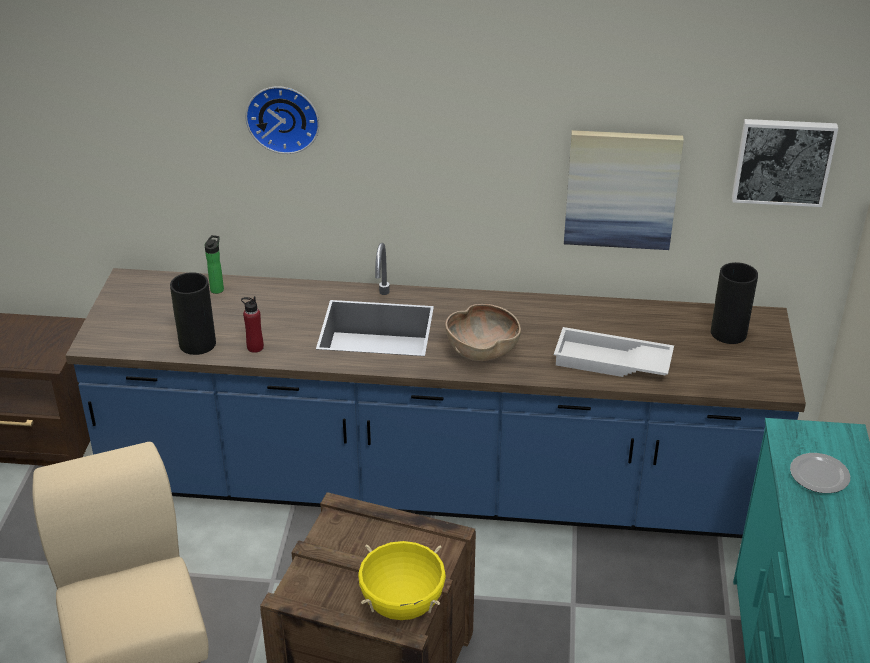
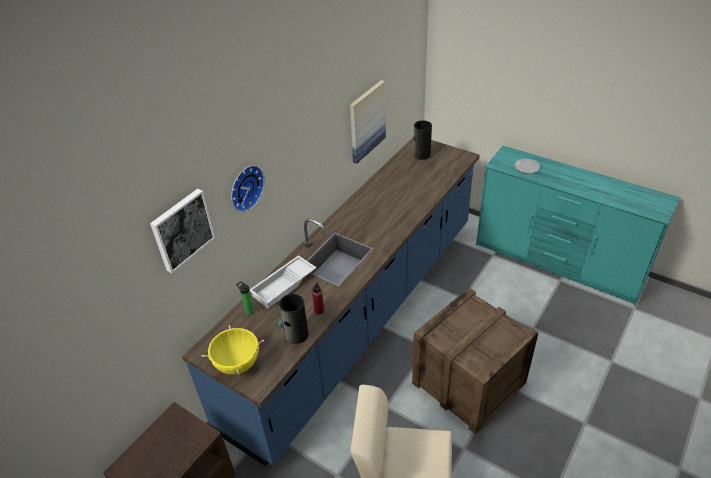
camera: 60 degrees left, 5 degrees up
(402, 605) = (505, 330): yellow cooking pot -> yellow cooking pot (238, 364)
(481, 351) = (383, 228): brown bowl -> none
(611, 362) = (419, 193): white tray -> white tray (284, 285)
(783, 161) = (406, 70): picture -> picture (182, 229)

